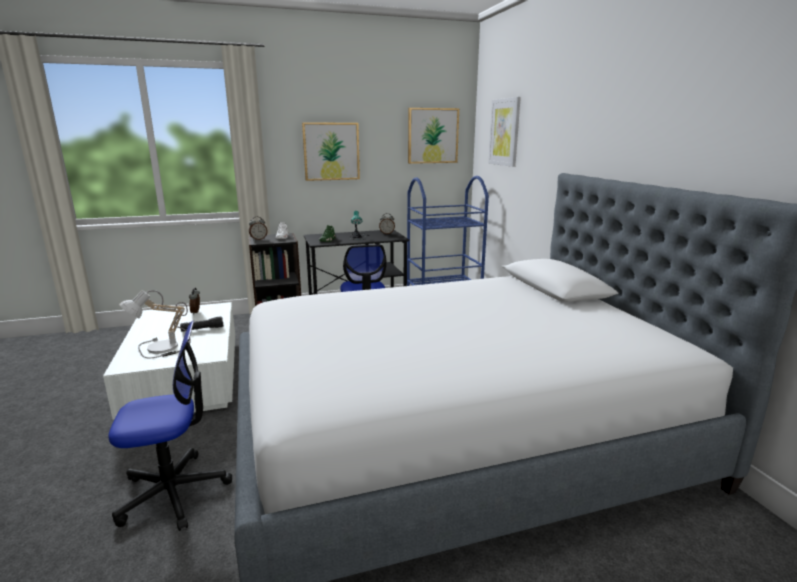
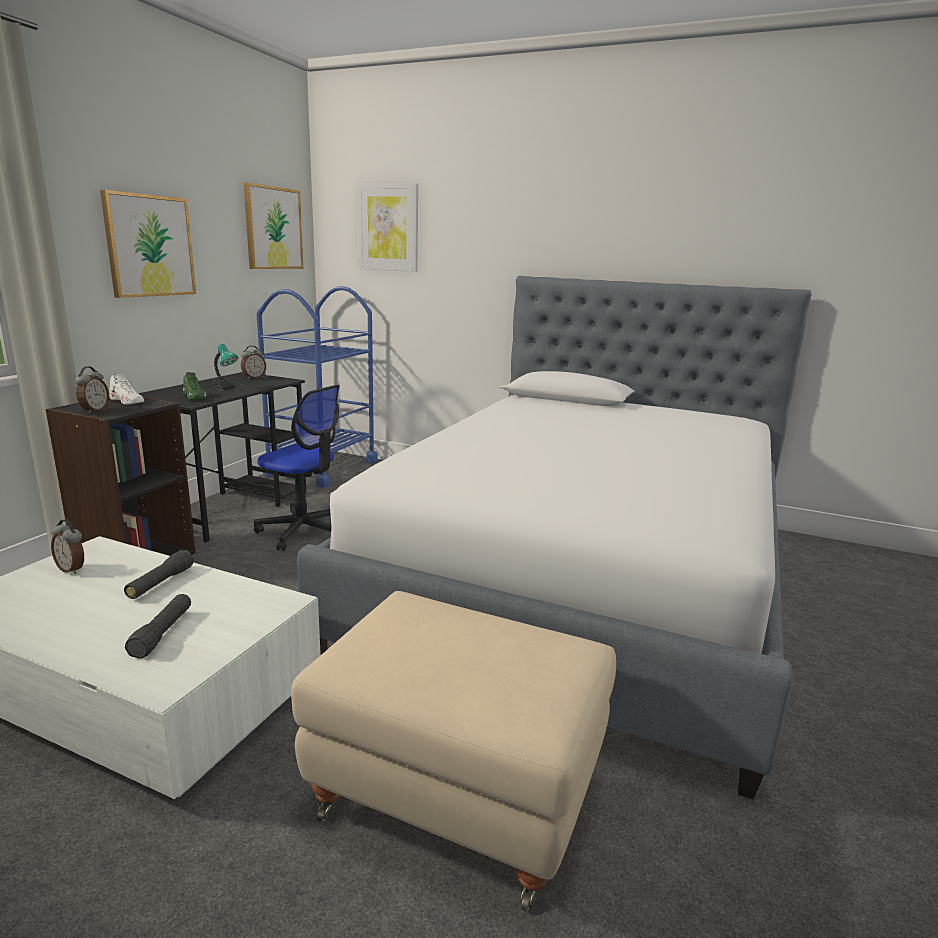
camera: 50 degrees left, 0 degrees up
(161, 349) = (162, 633): table lamp -> black flashlight
(174, 492) = (459, 794): office chair -> beige ottoman

